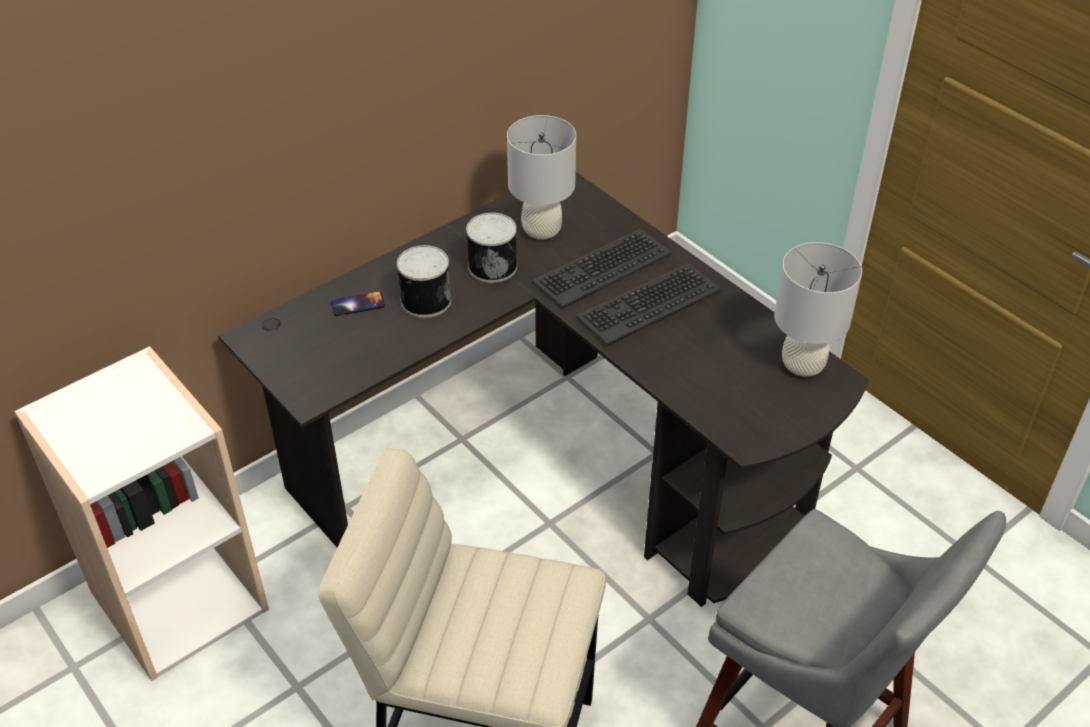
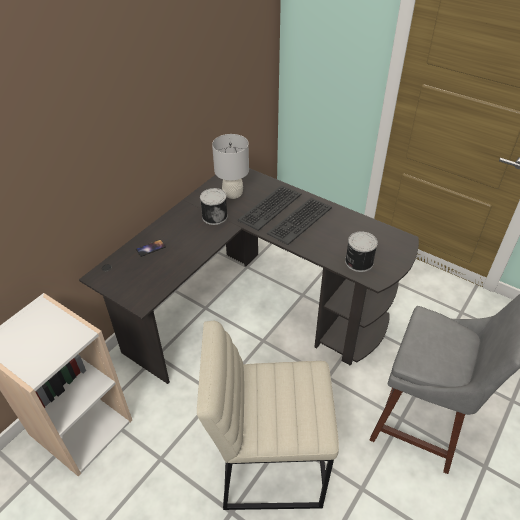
camera: 15 degrees left, 0 degrees up
(424, 300) = (185, 239): can -> can (358, 262)
(802, 365) = (385, 236): grey table lamp -> none

